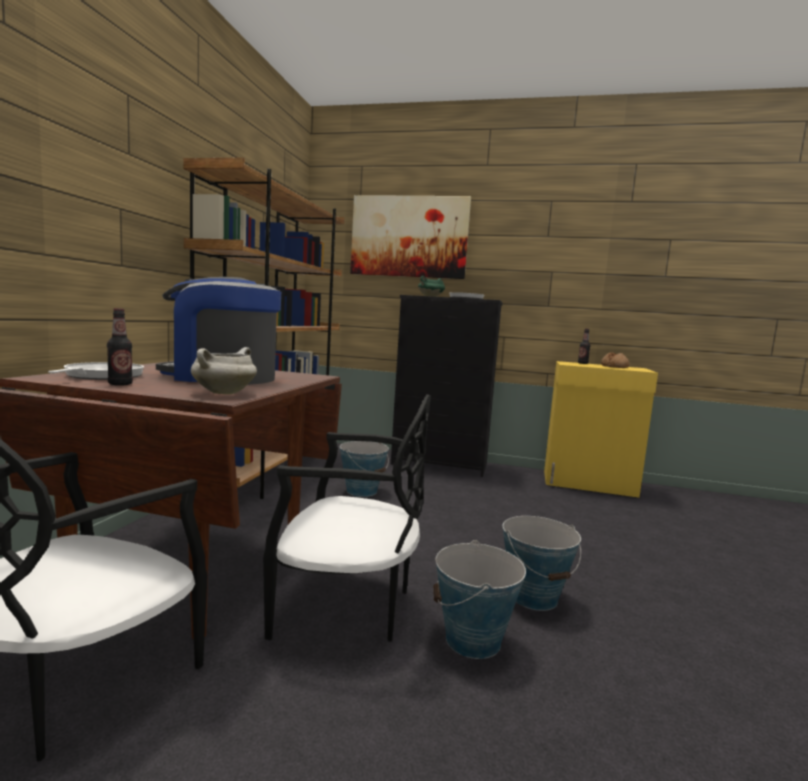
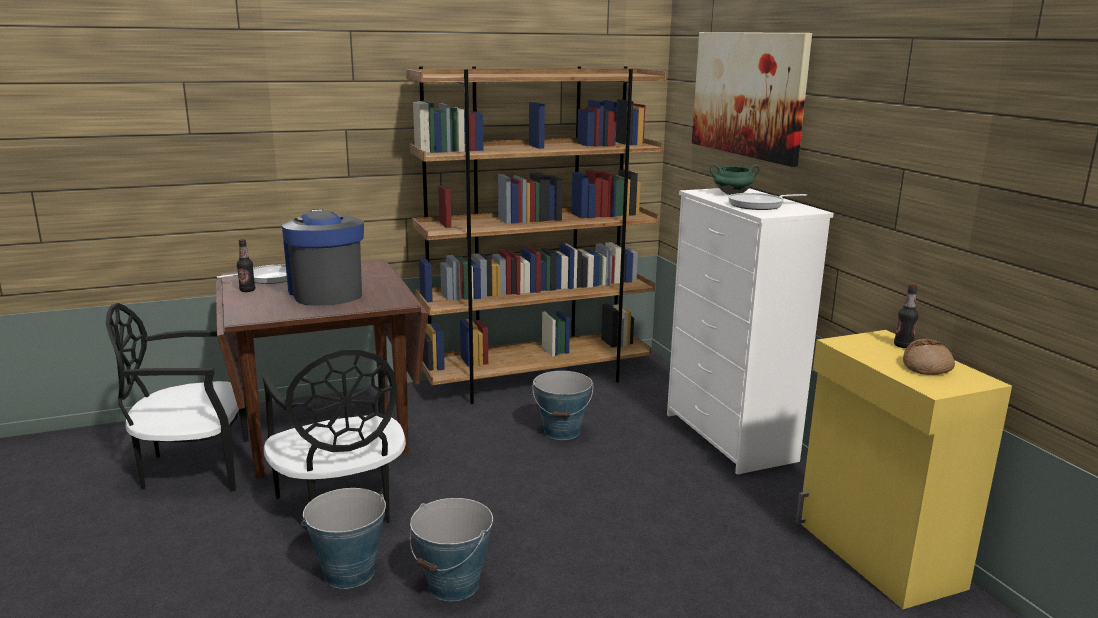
camera: 55 degrees right, 10 degrees up
(224, 393) = (261, 312): white cooking pot -> none
(440, 464) = (729, 438): black dresser -> white dresser

